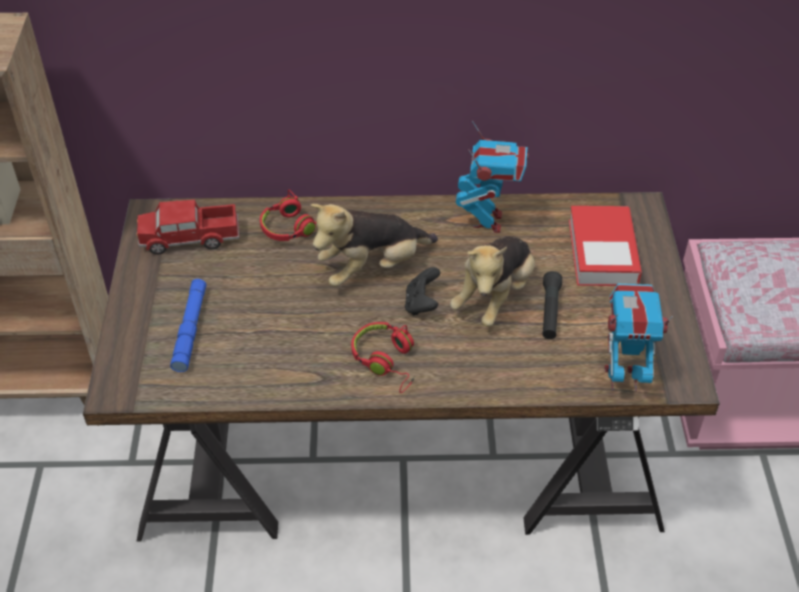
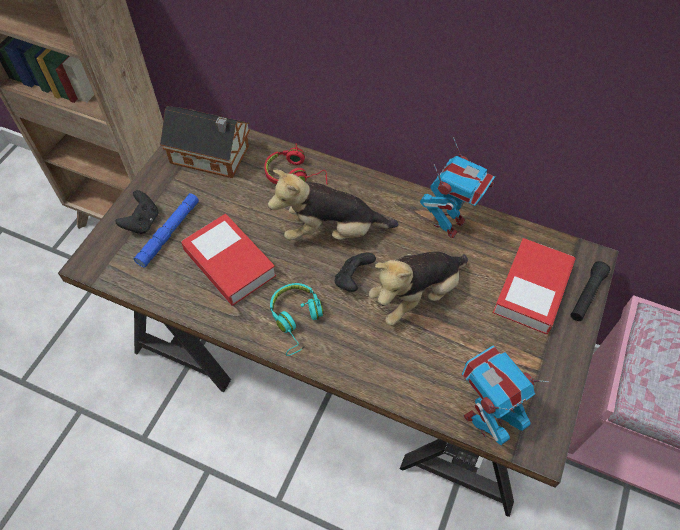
camera: 25 degrees right, 10 degrees up
(151, 329) = (142, 222): none -> black game controller
(190, 238) = (212, 156): toy truck -> toy house
(280, 335) = (229, 263): none -> book
(387, 361) = (297, 320): red headphones -> turquoise headphones
(550, 311) = (455, 328): black flashlight -> black flashlight (586, 295)
(622, 377) = (484, 418): toy robot -> toy robot turned 60 degrees counterclockwise

